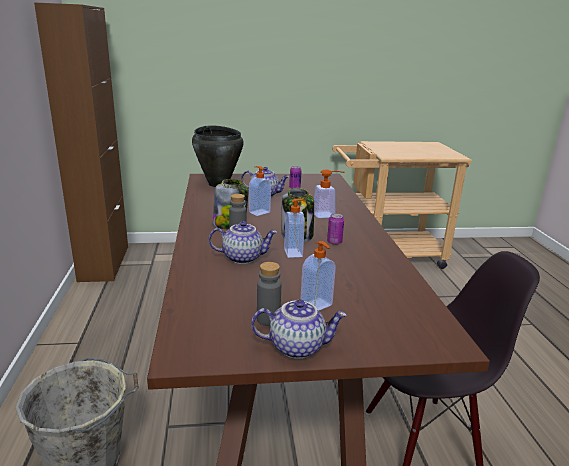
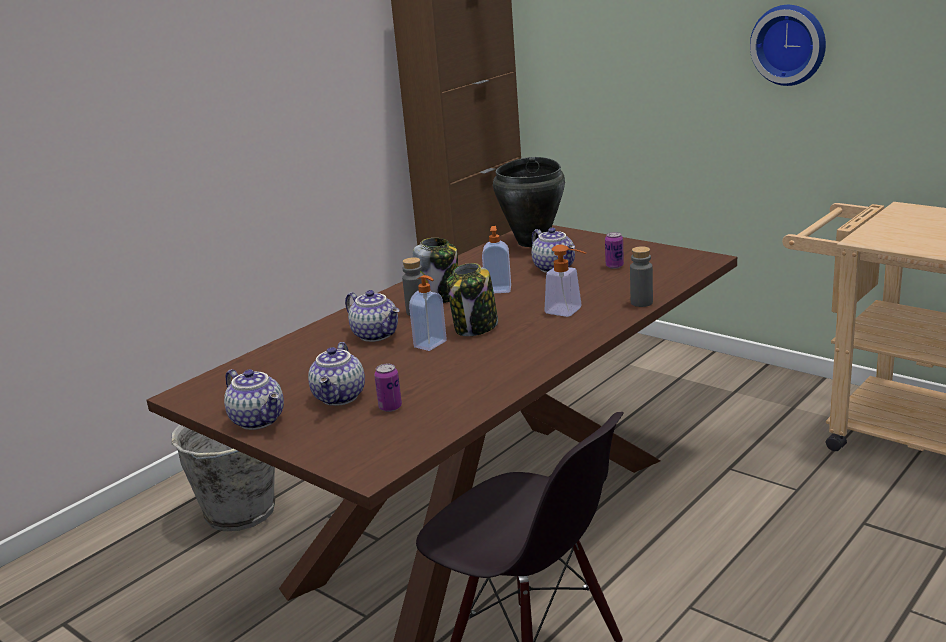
camera: 50 degrees right, 0 degrees up
(268, 319) = (283, 393): grey bottle -> grey bottle (641, 302)
(304, 59) = (790, 44): none -> wall clock
(317, 305) = (340, 397): soap dispenser -> teapot
(334, 242) = (497, 346): can -> can (390, 407)

